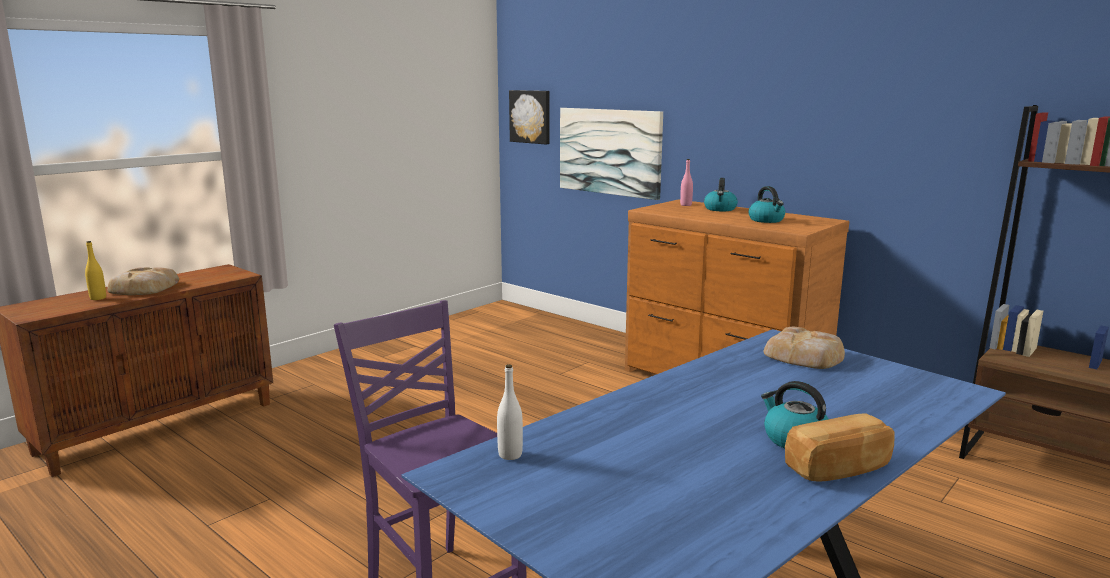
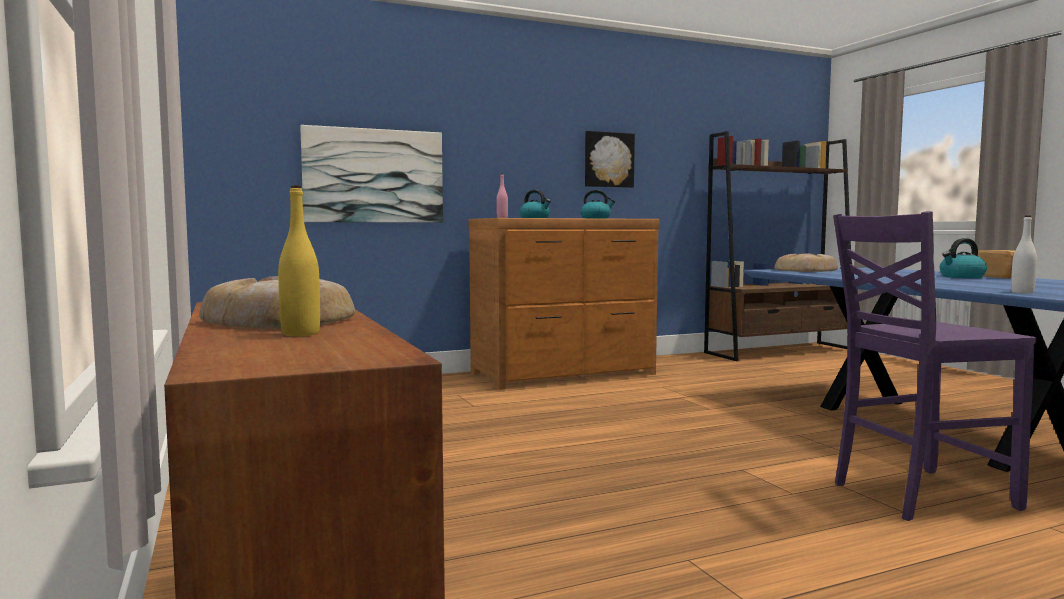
camera: 65 degrees left, 10 degrees down
(531, 116) = (242, 135): picture -> picture (608, 160)

